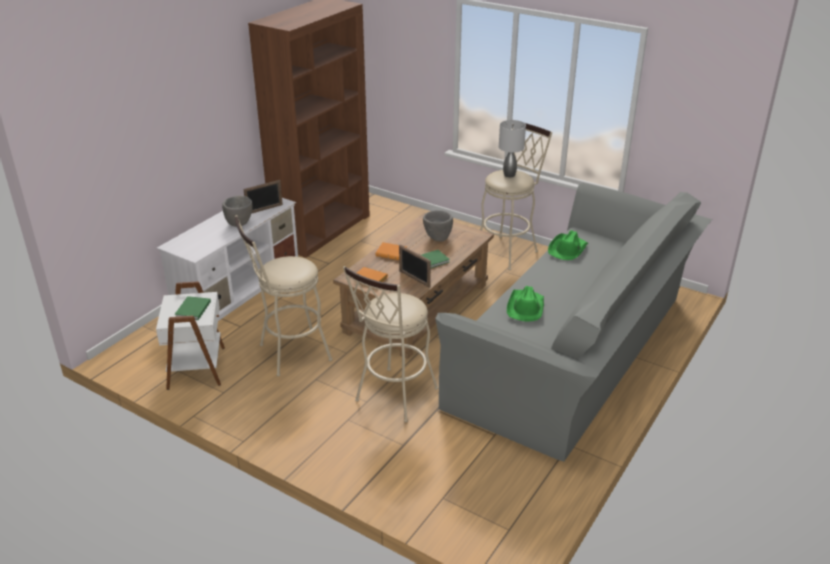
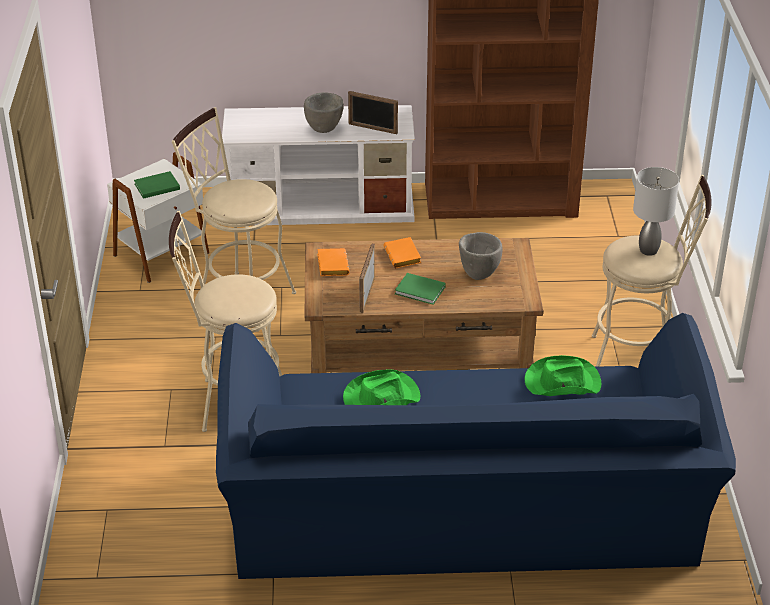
camera: 55 degrees right, 5 degrees up
(578, 353) = (463, 516): grey sofa -> blue sofa

